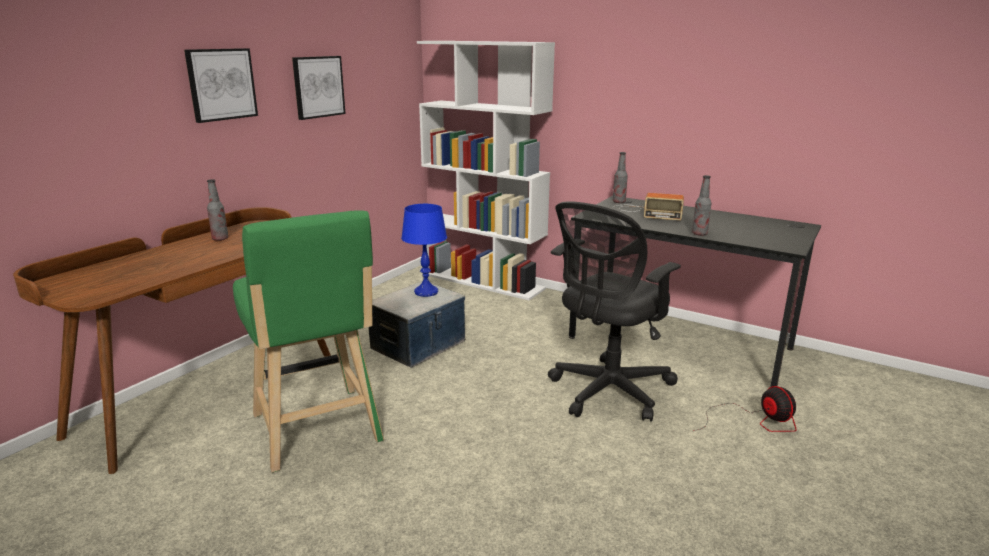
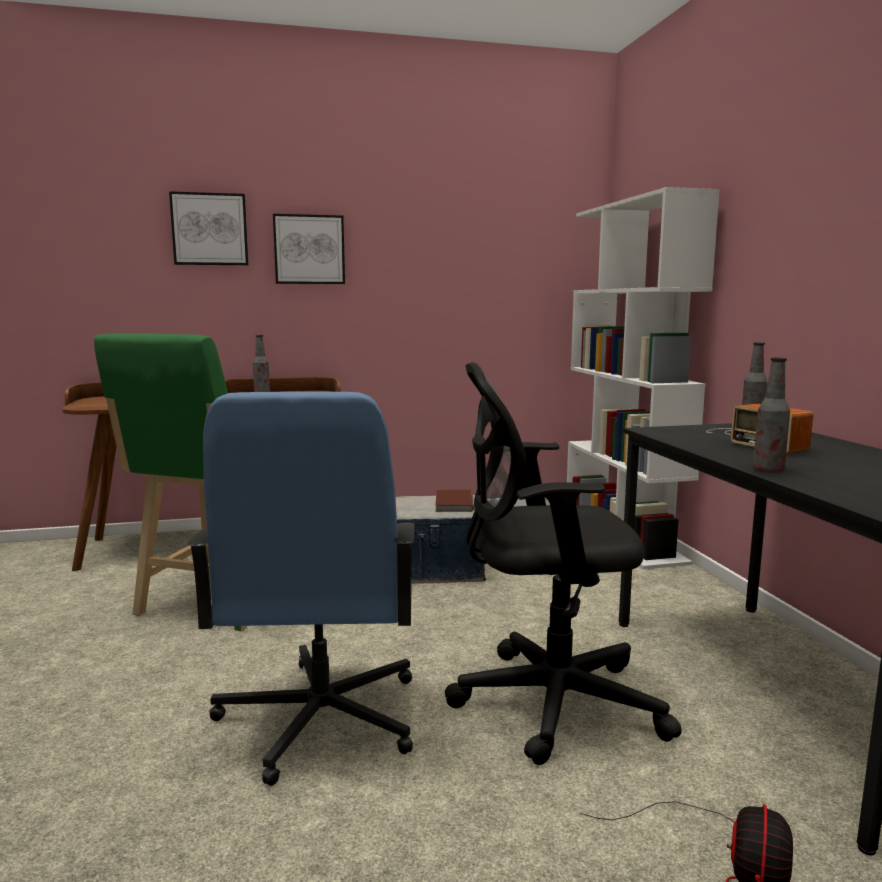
camera: 45 degrees right, 10 degrees down
(318, 87) = (433, 262): picture -> picture (210, 229)
(426, 292) = (452, 503): blue table lamp -> brown book
(531, 459) = (319, 719): none -> blue office chair

